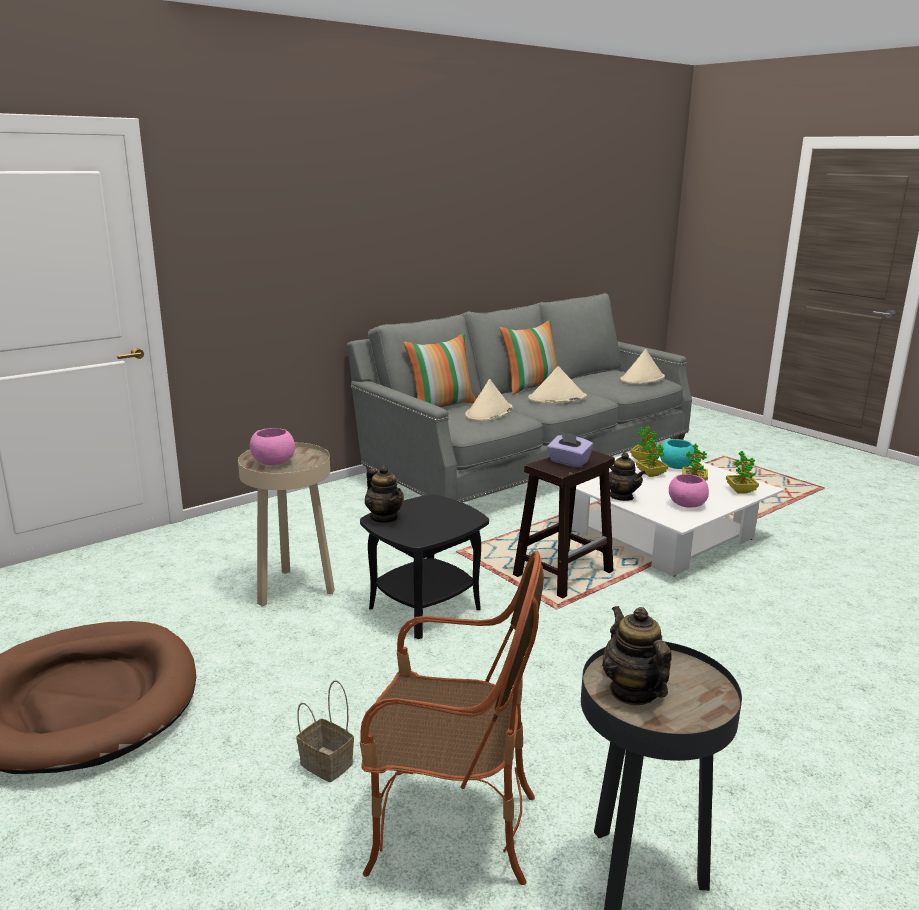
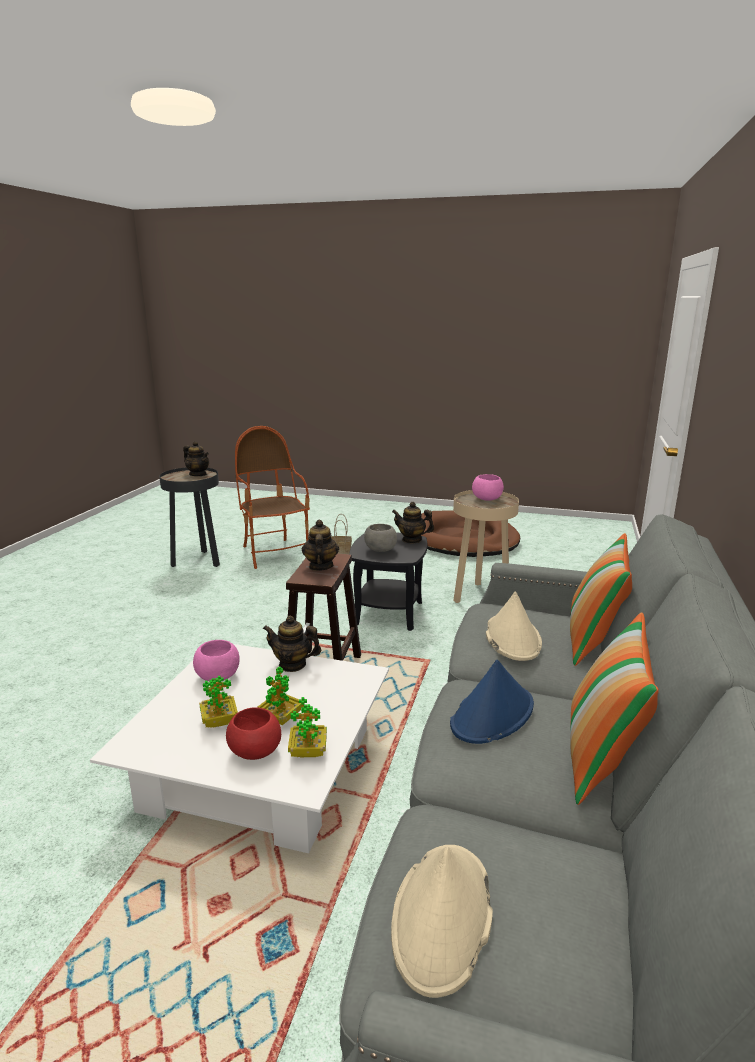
camera: 145 degrees right, 0 degrees up
(444, 515) = (380, 550): none -> grey bowl
(450, 829) = (274, 553): armchair -> armchair turned 90 degrees clockwise
(557, 398) = (492, 715): beige hat -> blue hat
(568, 462) = (320, 566): purple tissue box -> teapot
(675, 467) = (255, 752): turquoise bowl -> red bowl
(740, 491) = (154, 728): potted plant -> none

